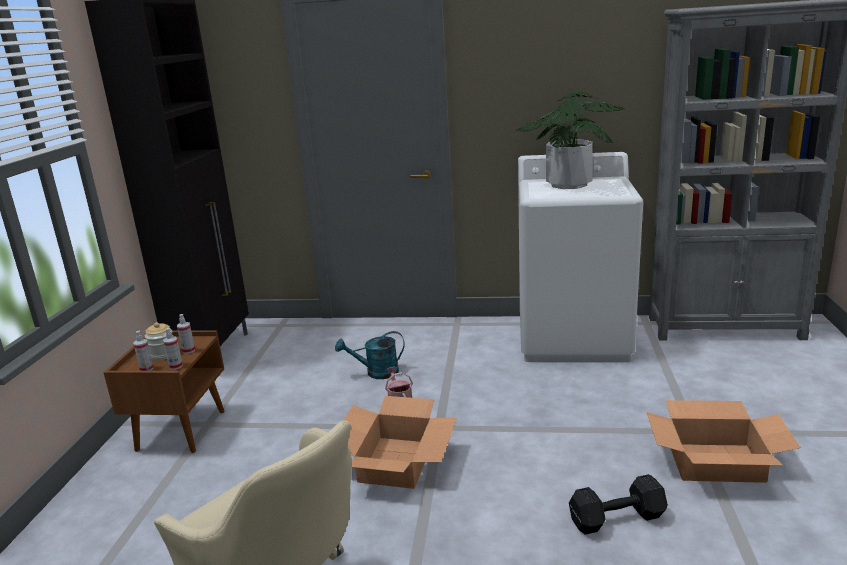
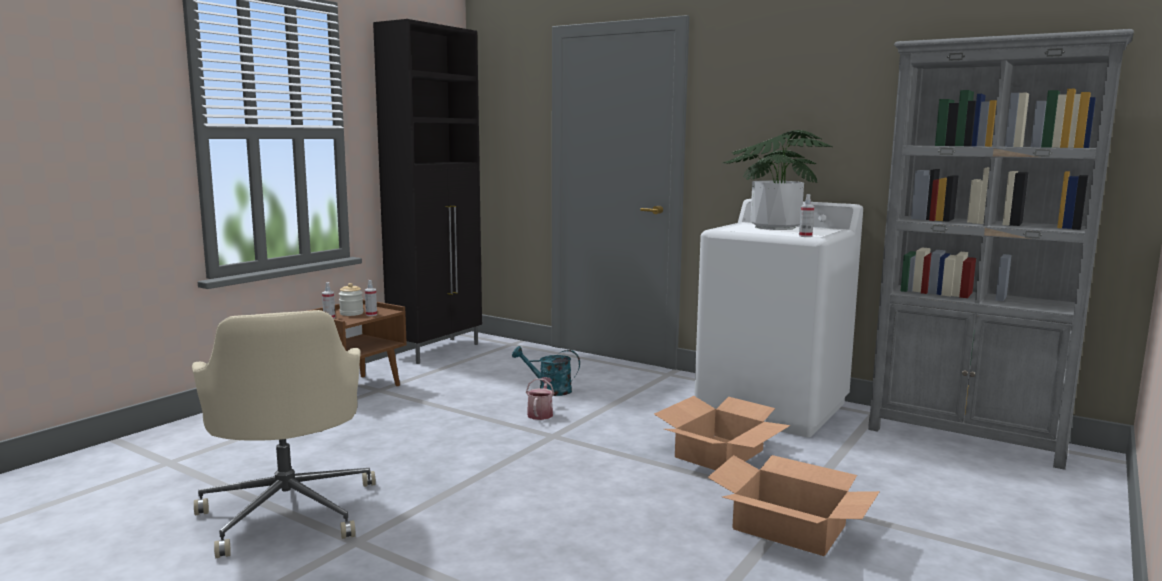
camera: 25 degrees right, 10 degrees down
(176, 366) = (349, 320): spray bottle -> spray bottle (805, 236)
(396, 462) = (488, 447): cardboard box -> cardboard box (719, 454)
(619, 519) = (629, 534): black dumbbell -> none

